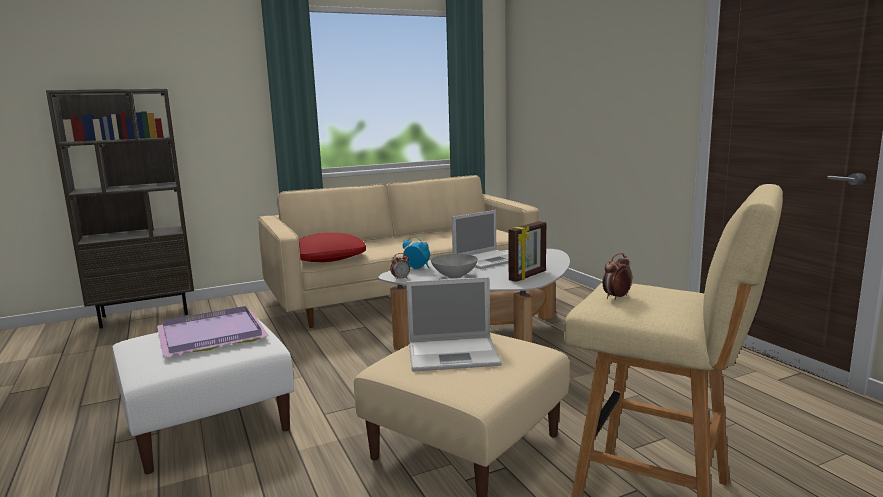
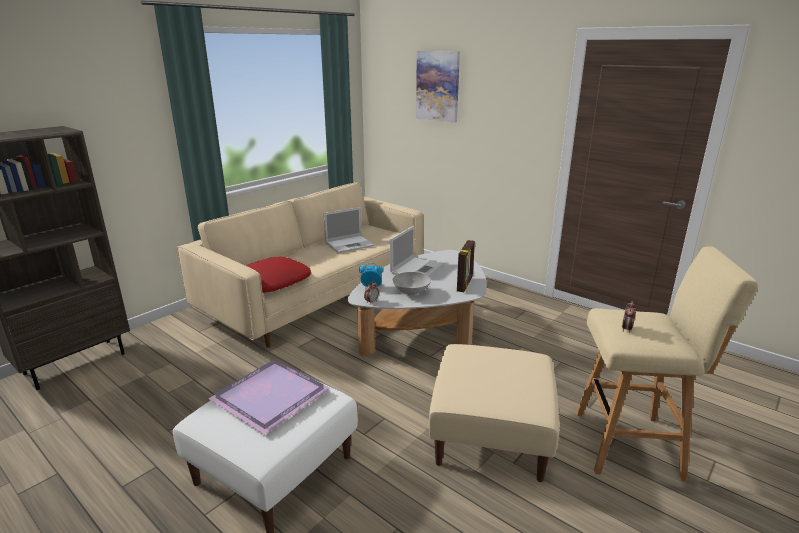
camera: 25 degrees left, 10 degrees up
(455, 354) = (487, 374): laptop -> laptop (350, 244)
(570, 61) = (438, 86): none -> picture

